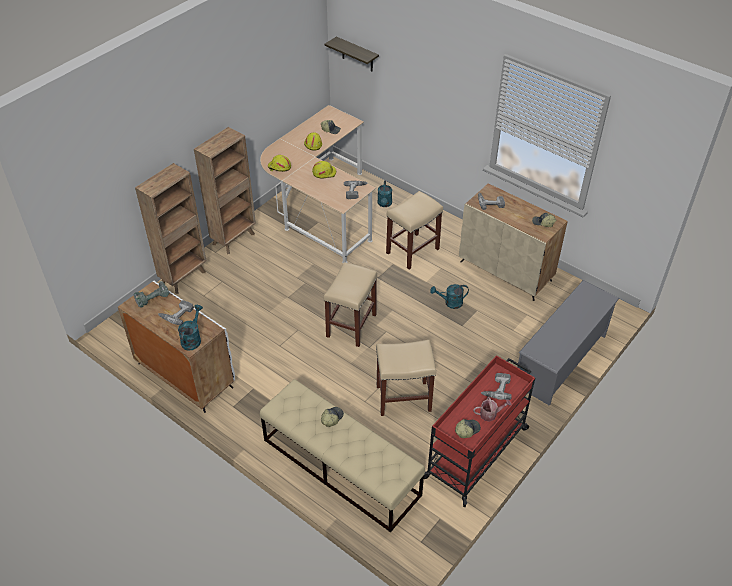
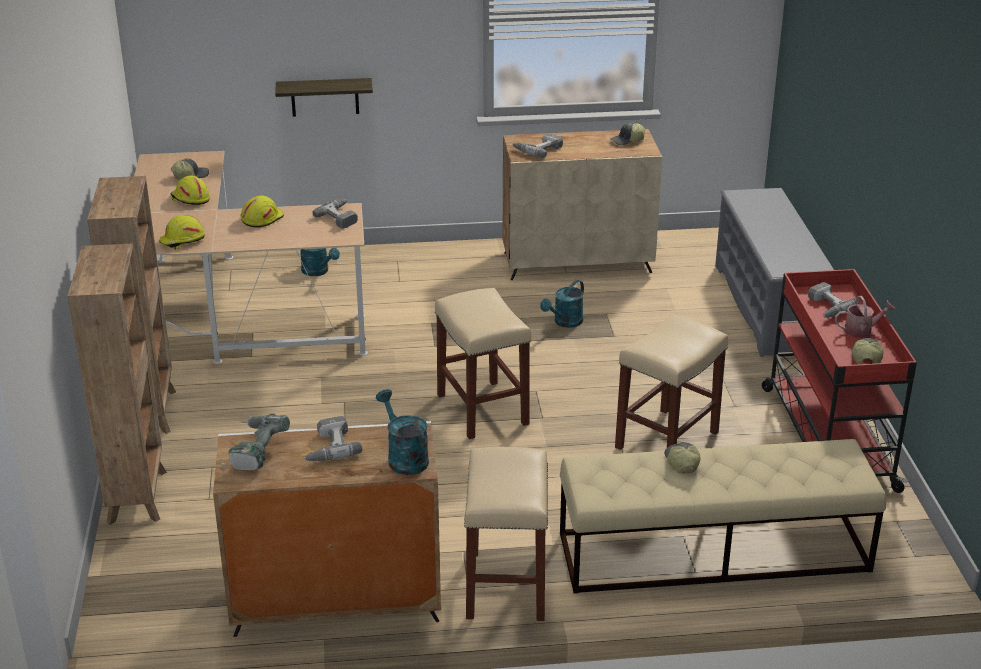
camera: 45 degrees left, 15 degrees down
(357, 55) = (191, 30): shelf -> shelf (325, 97)
(412, 251) = (435, 299): beige stool -> beige stool (507, 587)
(490, 414) = (861, 330): watering can -> watering can turned 45 degrees clockwise

